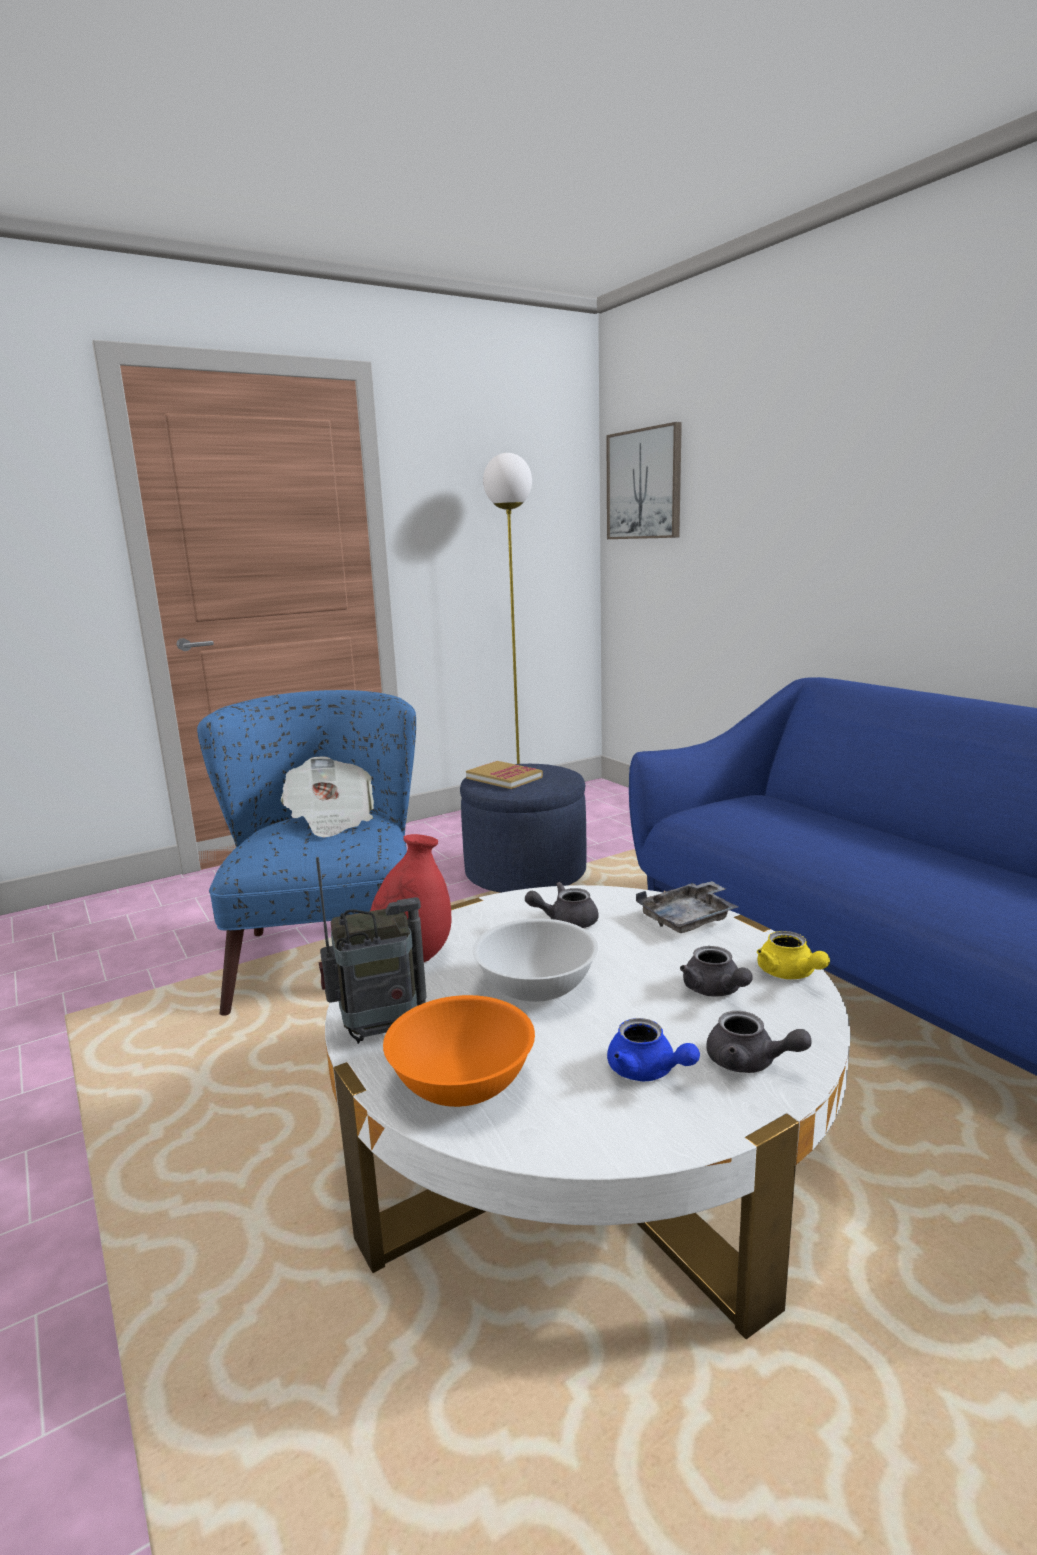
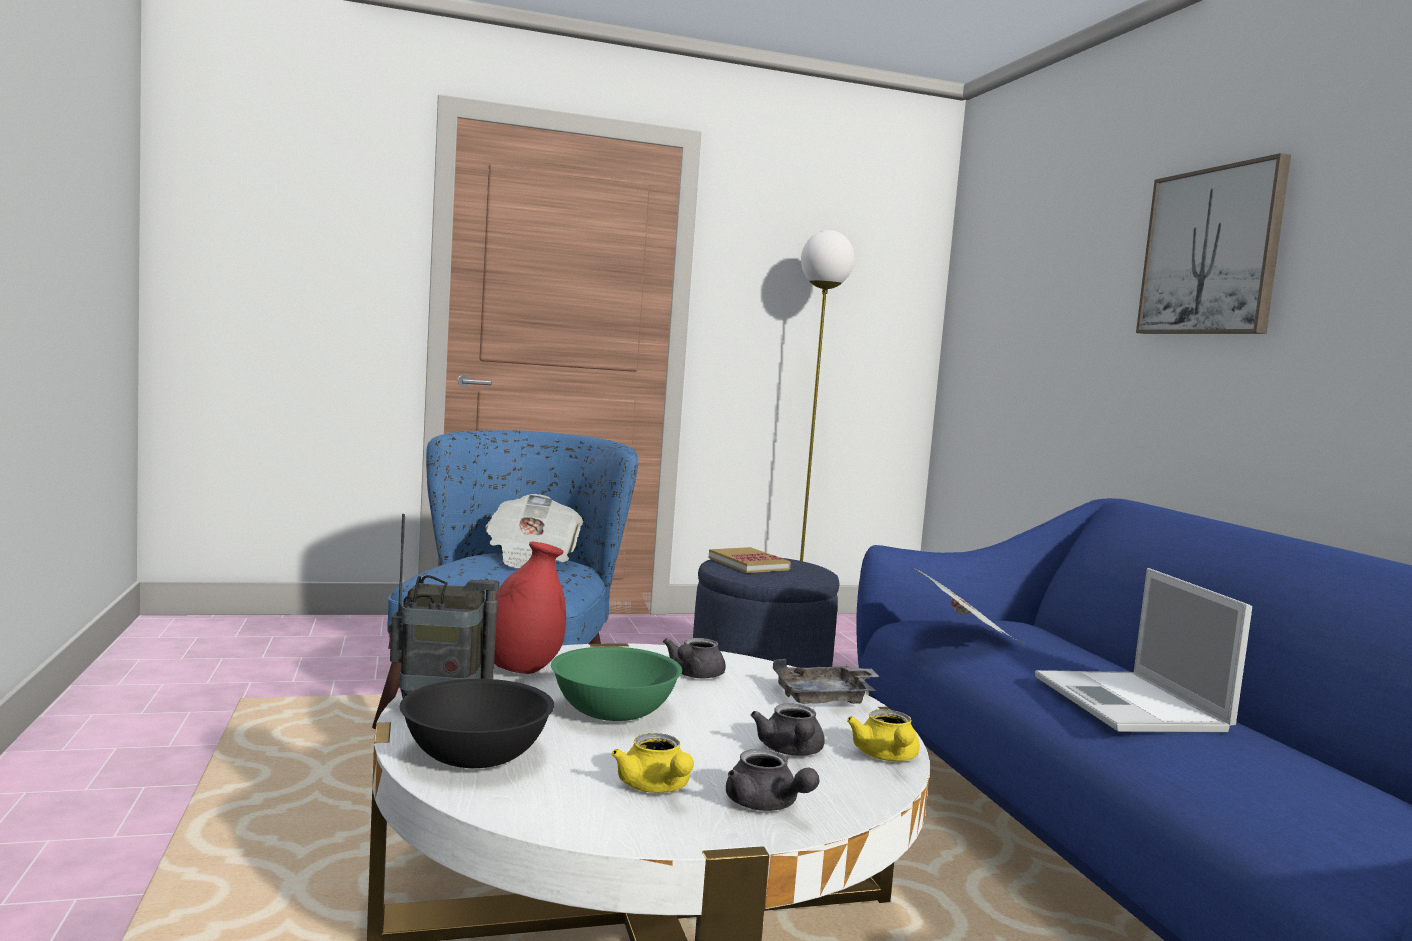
camera: 15 degrees right, 10 degrees down
(461, 1083) = (474, 756): orange bowl -> black bowl
(536, 986) = (613, 712): white bowl -> green bowl
(565, 921) = (694, 675): grey teapot -> grey teapot turned 75 degrees counterclockwise
(644, 484) = (988, 278): picture -> picture (1211, 252)
(647, 1071) = (656, 788): blue teapot -> yellow teapot
(743, 824) = (964, 636): none -> newspaper
(920, 868) = (1131, 704): none -> laptop

